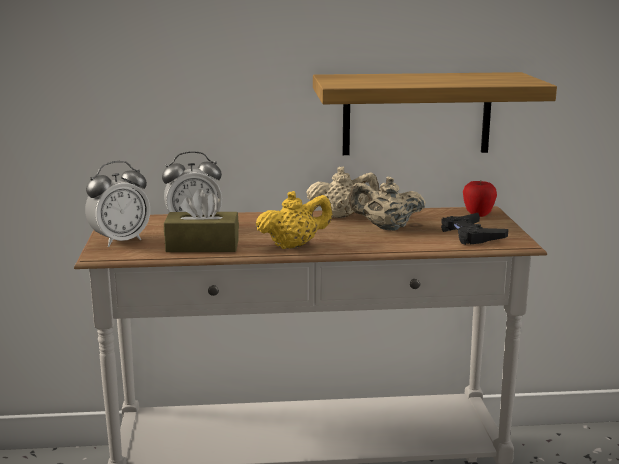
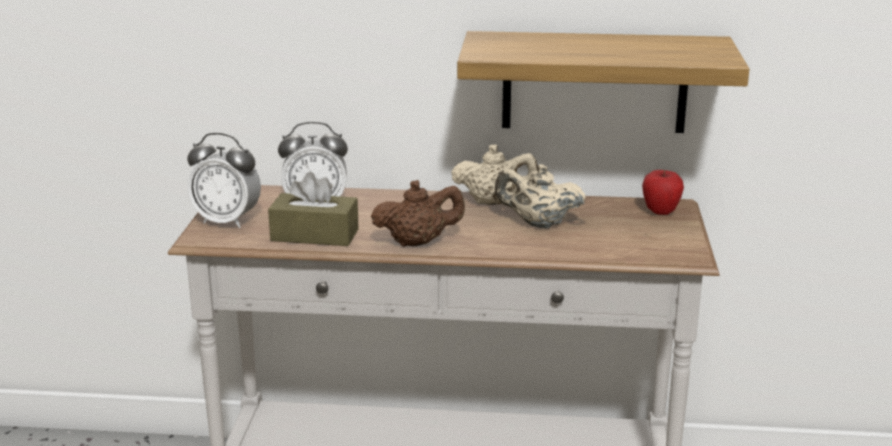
camera: 10 degrees right, 5 degrees up
(120, 241) = (227, 221): alarm clock -> alarm clock turned 45 degrees clockwise
(294, 246) = (418, 242): yellow teapot -> brown teapot
(471, 235) = (635, 241): black game controller -> none

